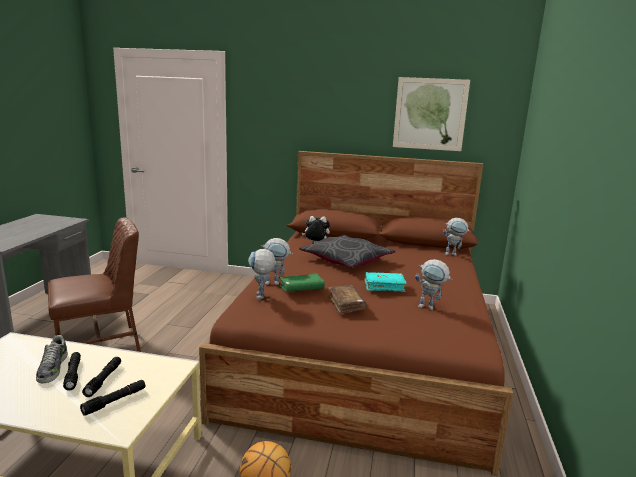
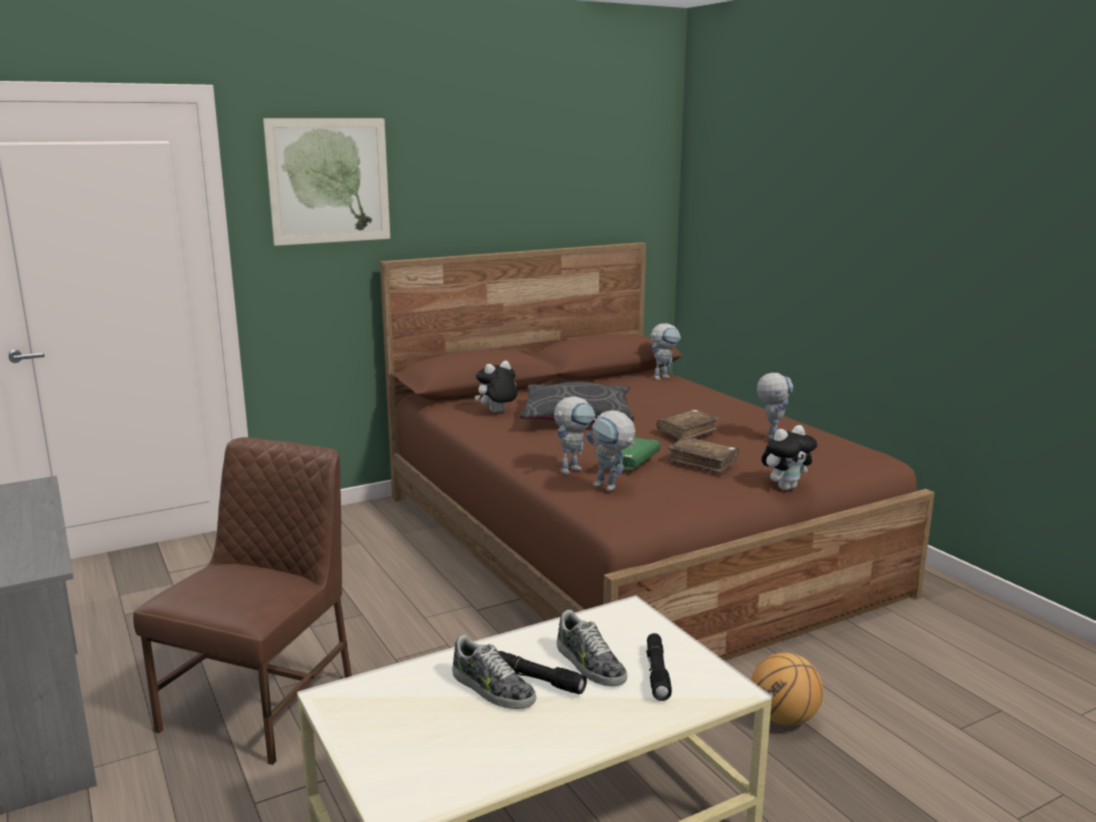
camera: 40 degrees left, 0 degrees up
(103, 380) = (589, 664): black flashlight -> shoe
(367, 338) = (786, 487): none -> plush toy
(384, 286) = (687, 432): turquoise book -> brown book
(430, 114) = (568, 178): picture -> picture (329, 181)
(430, 308) = (771, 438): toy robot -> toy robot turned 75 degrees counterclockwise

